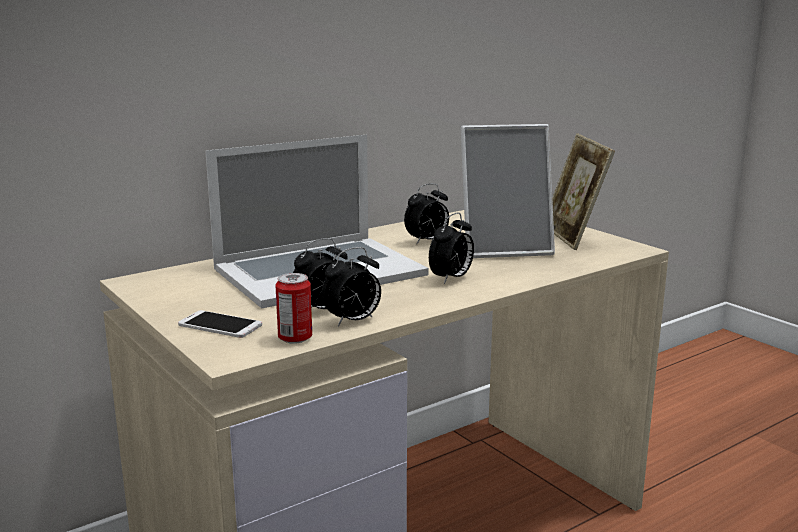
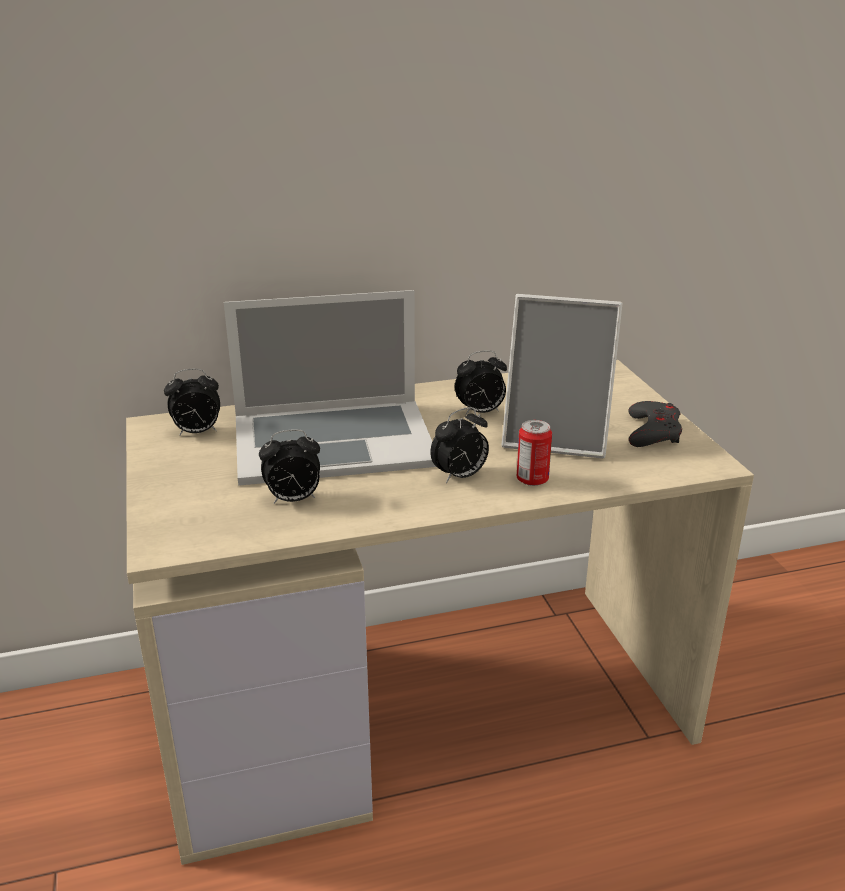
camera: 20 degrees right, 10 degrees up
(220, 325) = (184, 502): phone -> none
(295, 338) = (237, 535): can -> can (532, 480)
(353, 321) = (310, 522): alarm clock -> alarm clock (197, 432)
(573, 237) = (653, 431): picture frame -> grey game controller

